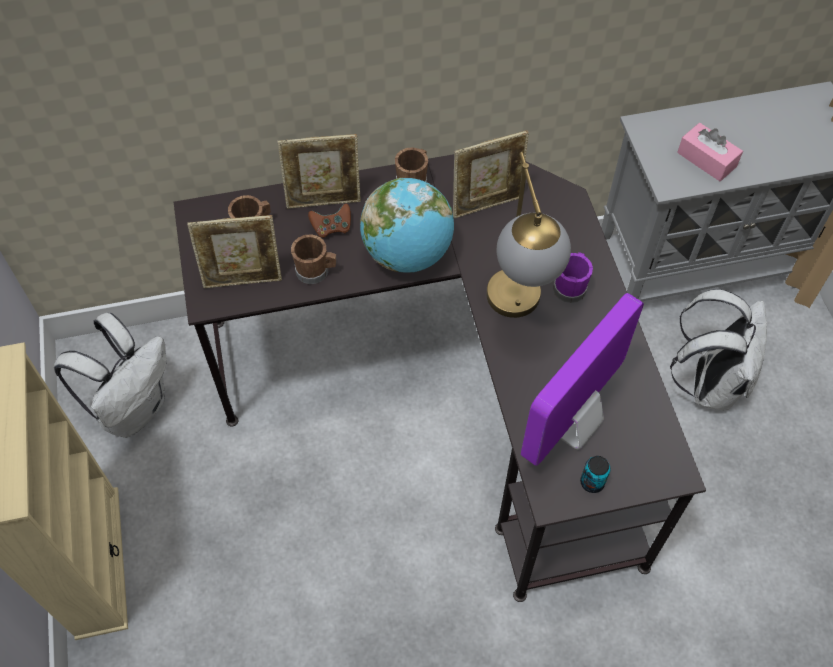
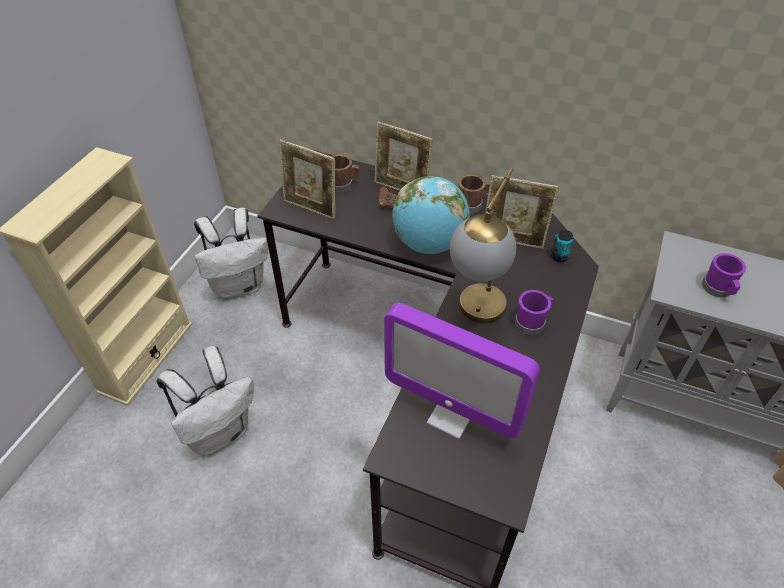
camera: 35 degrees right, 10 degrees down
(316, 271) = (360, 225): brown mug -> none
(572, 426) = (451, 416): monitor -> monitor turned 135 degrees counterclockwise
(592, 482) = (432, 465): can -> can (559, 257)
(706, 159) = (718, 290): pink tissue box -> purple mug
(709, 383) = (648, 496): white backpack -> white backpack (220, 432)

